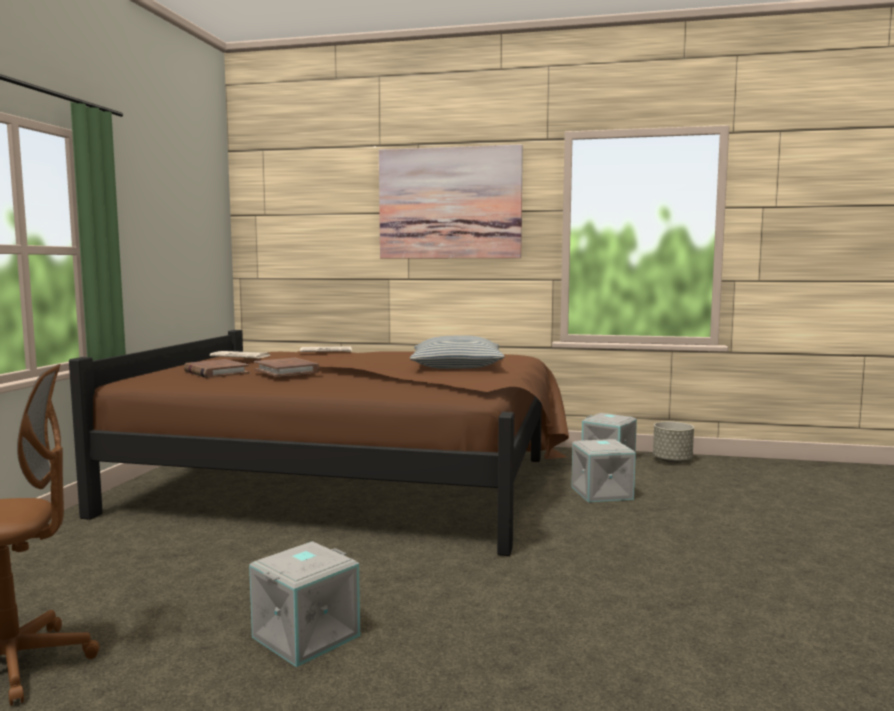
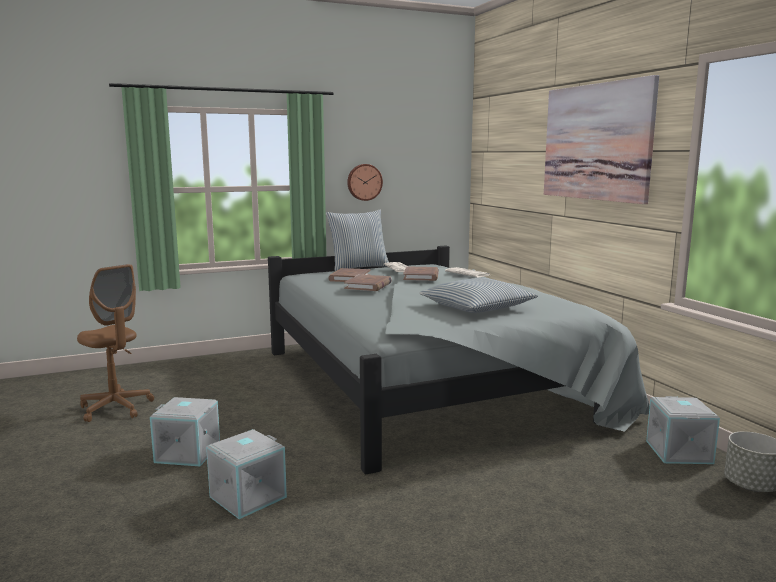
camera: 55 degrees right, 5 degrees up
(145, 247) = (364, 182): none -> wall clock
(171, 365) = (358, 267): none -> pillow
(299, 357) = (421, 276): none -> brown book
(356, 481) = (430, 384): brown bed -> grey bed
(600, 493) = (566, 473): grey storage box -> grey storage box (247, 496)

